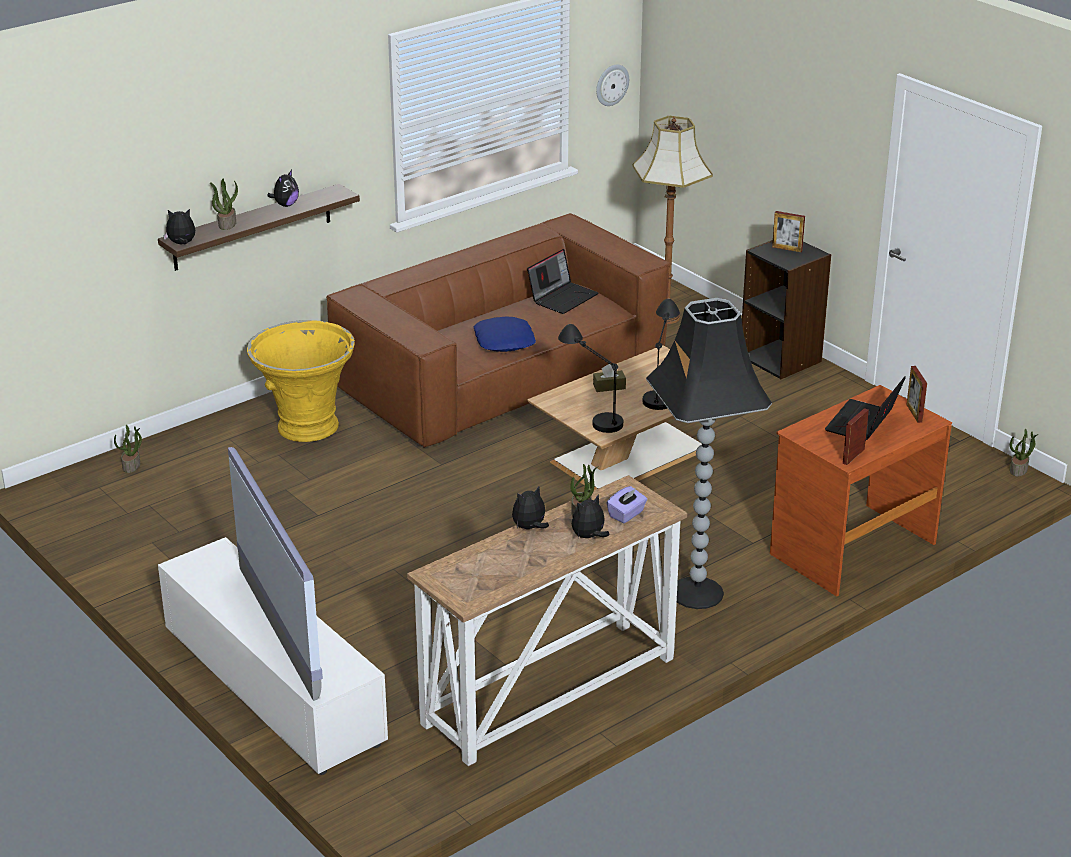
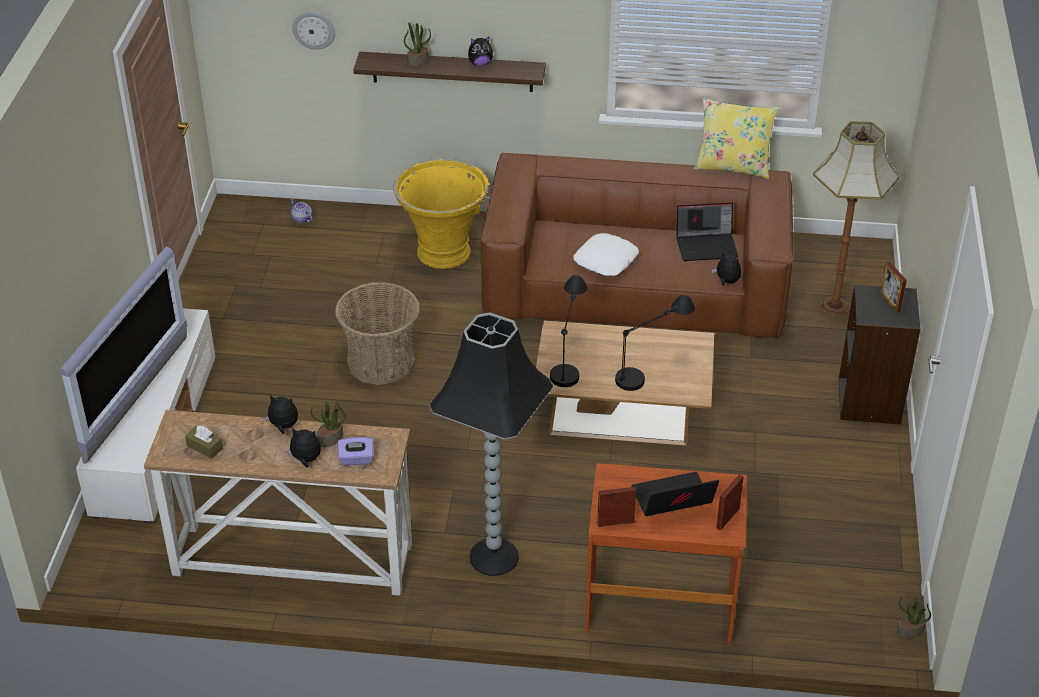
camera: 45 degrees right, 10 degrees up
(131, 466) = (302, 219): potted plant -> teapot
(181, 244) = (365, 64): plush toy -> plush toy (726, 281)
(385, 524) = (381, 362): none -> basket
(505, 341) = (606, 260): blue pillow -> white pillow
(525, 227) = (733, 166): none -> yellow pillow
(609, 386) = (616, 345): brown tissue box -> brown tissue box (205, 447)
(611, 84) = (883, 67): wall clock -> wall clock (314, 29)

